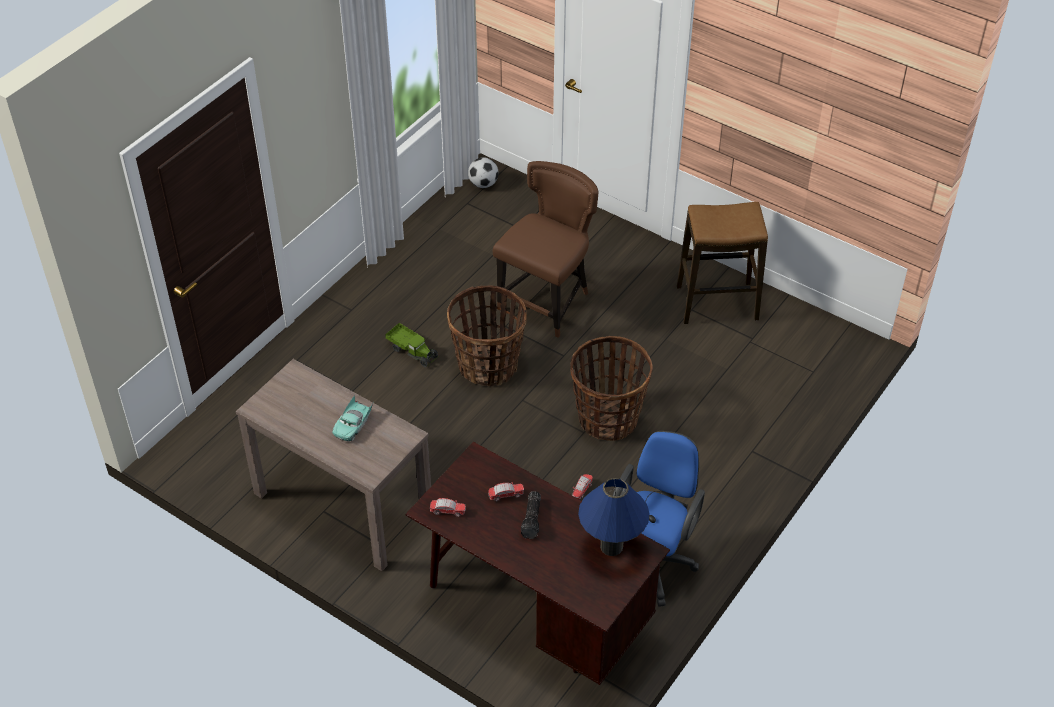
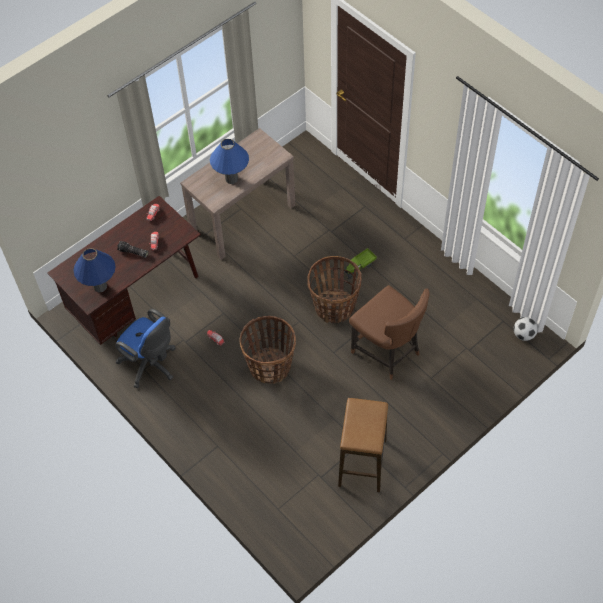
camera: 105 degrees right, 10 degrees up
(353, 424) = (231, 179): turquoise toy car -> blue table lamp

